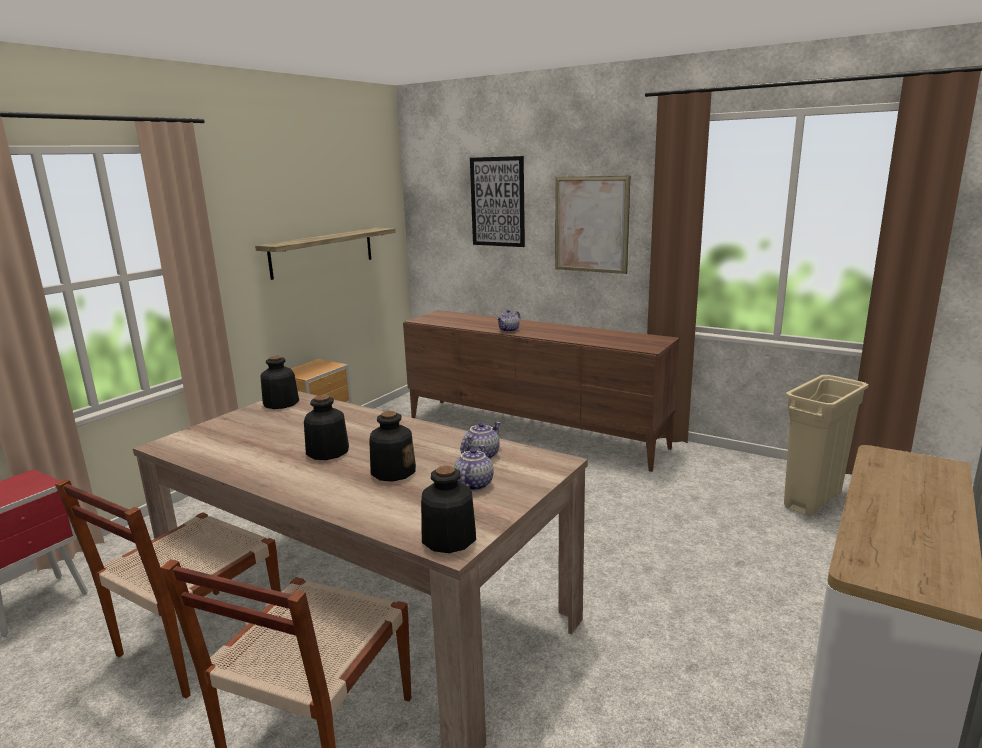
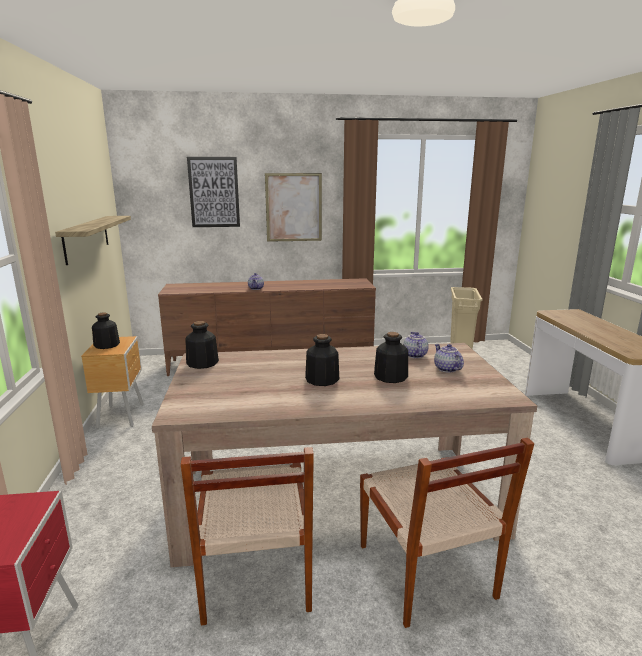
camera: 40 degrees left, 0 degrees up
(449, 539) = (499, 395): bottle -> bottle (107, 345)

